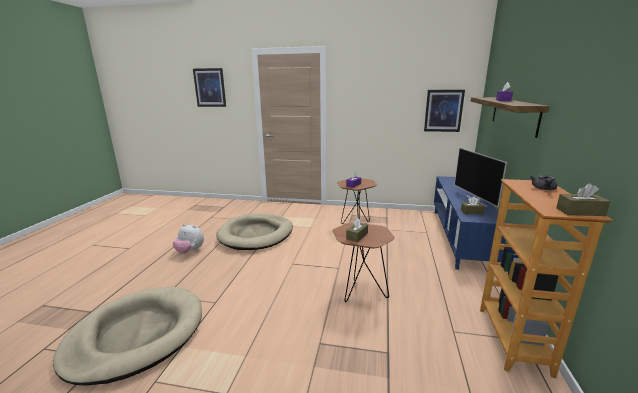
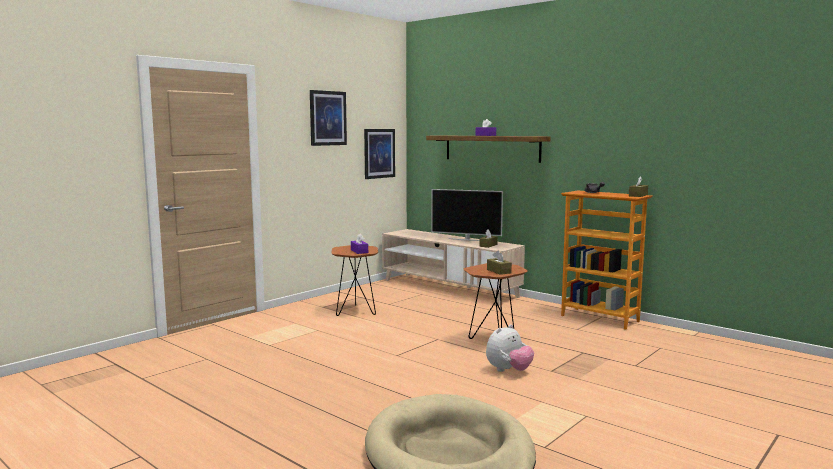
camera: 60 degrees left, 10 degrees down
(190, 251) = (256, 406): plush toy -> plush toy (508, 371)
(210, 87) = (45, 122): picture -> picture (328, 118)
(256, 234) = (280, 359): beige dog bed -> none
(459, 237) = (449, 288): blue tv stand -> beige tv stand

